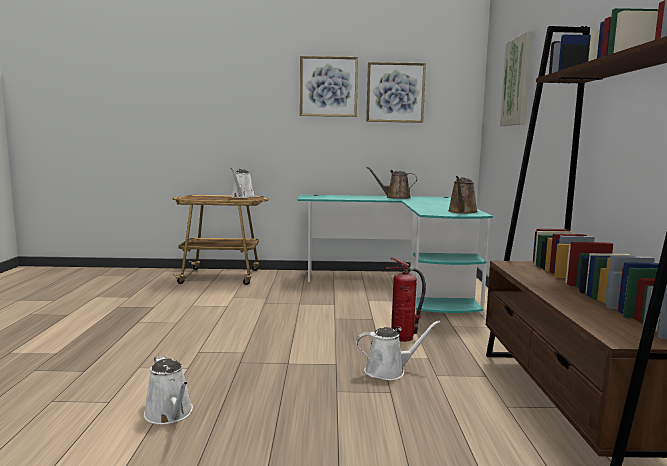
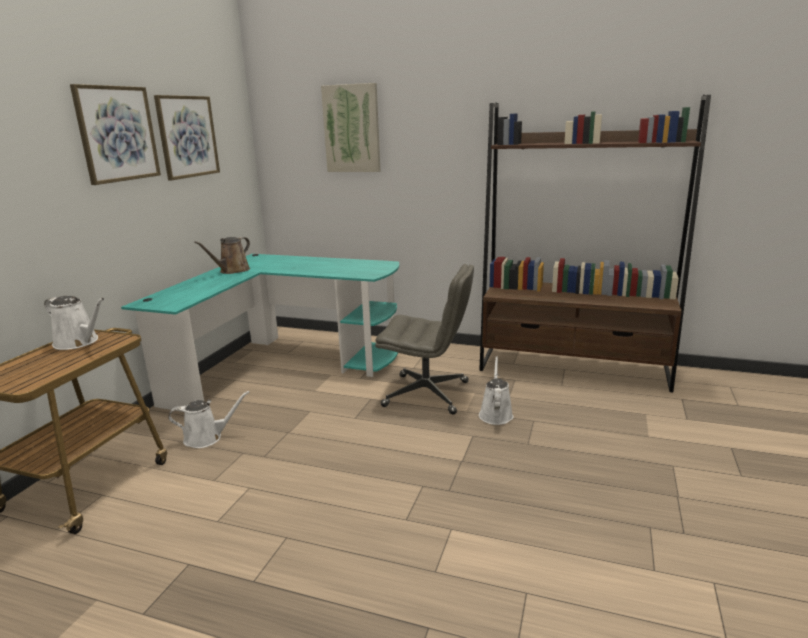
camera: 70 degrees left, 10 degrees up
(170, 414) = (560, 542): white watering can -> white watering can (207, 438)
(402, 337) = (427, 394): fire extinguisher -> grey office chair
(462, 212) = (371, 265): brown watering can -> none

